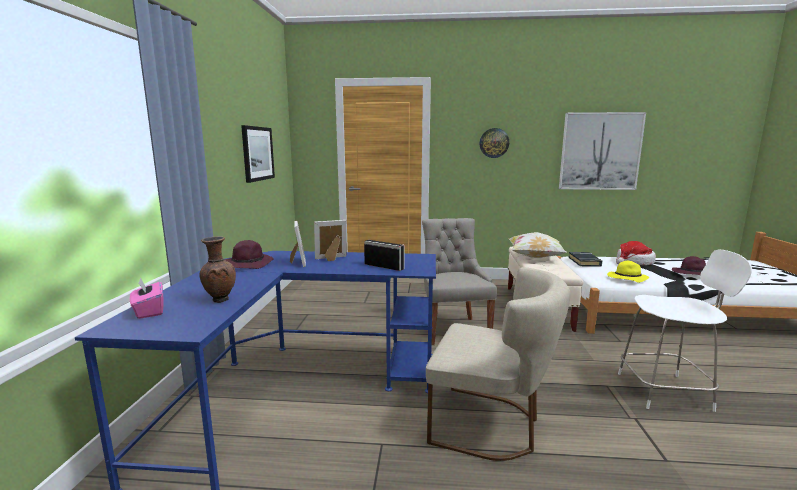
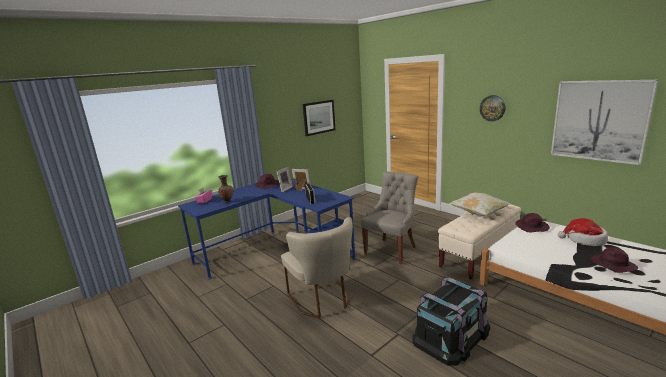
camera: 45 degrees right, 5 degrees up
(584, 262) = (532, 227): black book -> purple hat
(626, 279) = (528, 250): yellow hat -> none
(666, 391) = (451, 335): white chair -> black storage box

